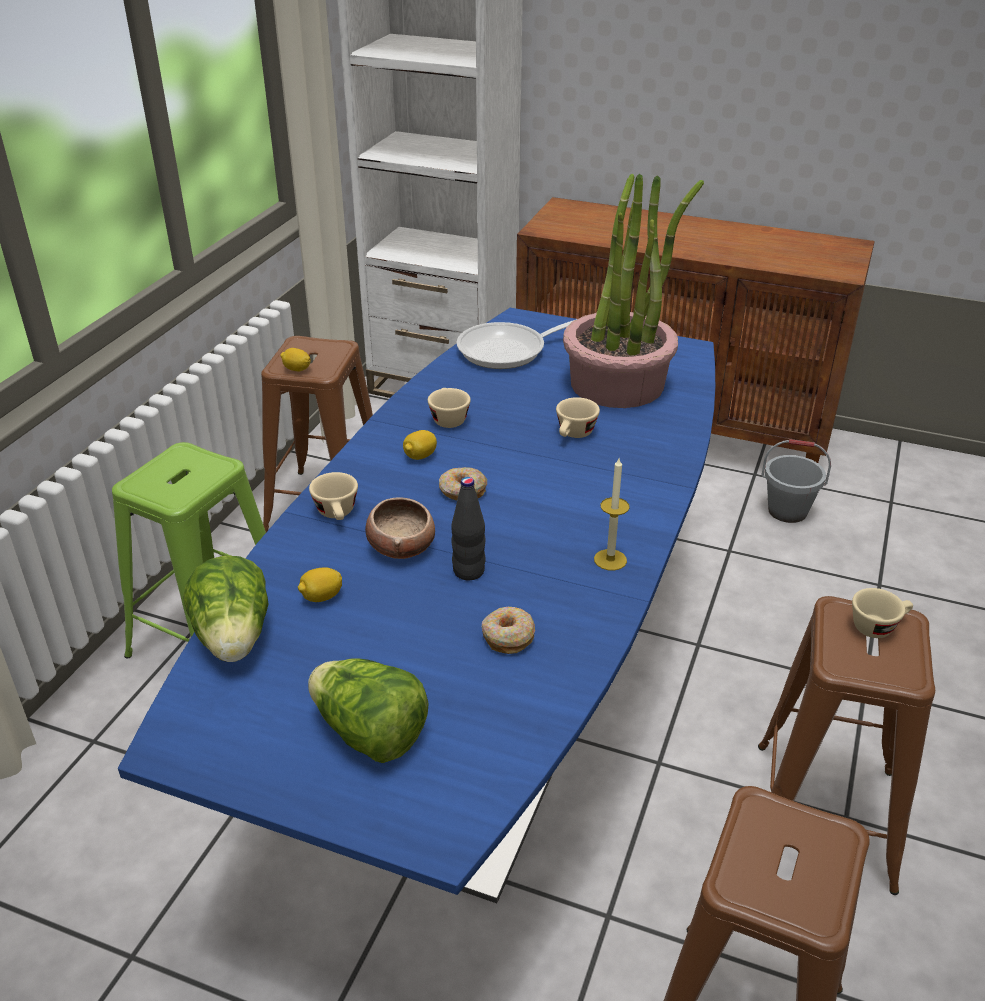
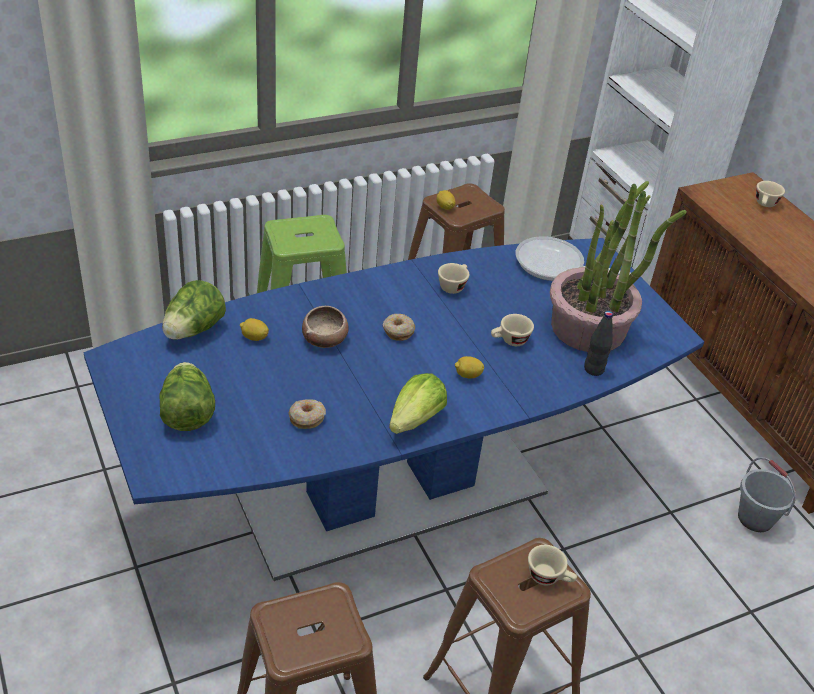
camera: 40 degrees right, 5 degrees up
(338, 514) = (320, 301): beige cup -> beige cup (765, 205)
(420, 456) = (405, 298): lemon -> lemon (467, 375)
(468, 571) = (337, 374): black bottle -> black bottle (593, 369)
(610, 560) = (416, 420): candle -> lettuce

